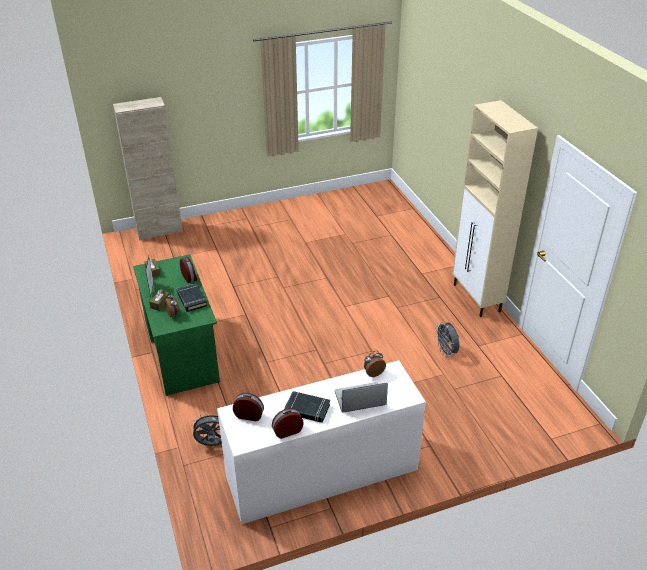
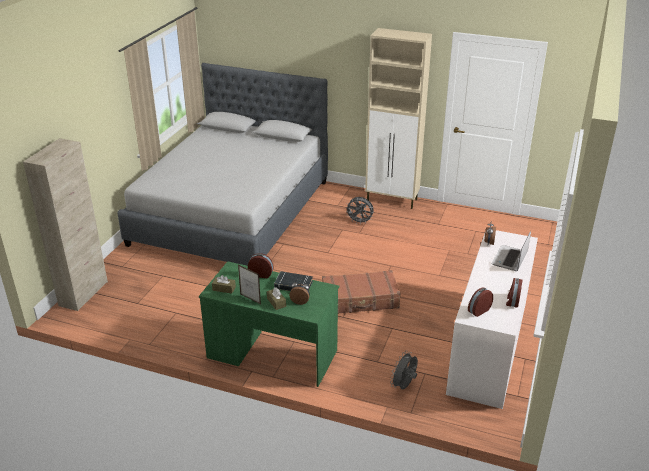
camera: 50 degrees left, 5 degrees down
(300, 359) = (360, 300): none -> brown suitcase
(307, 409) = (498, 284): black book -> none
(335, 230) = (232, 212): none -> grey bed
(446, 352) = (429, 238): grey fan -> grey fan (360, 222)

